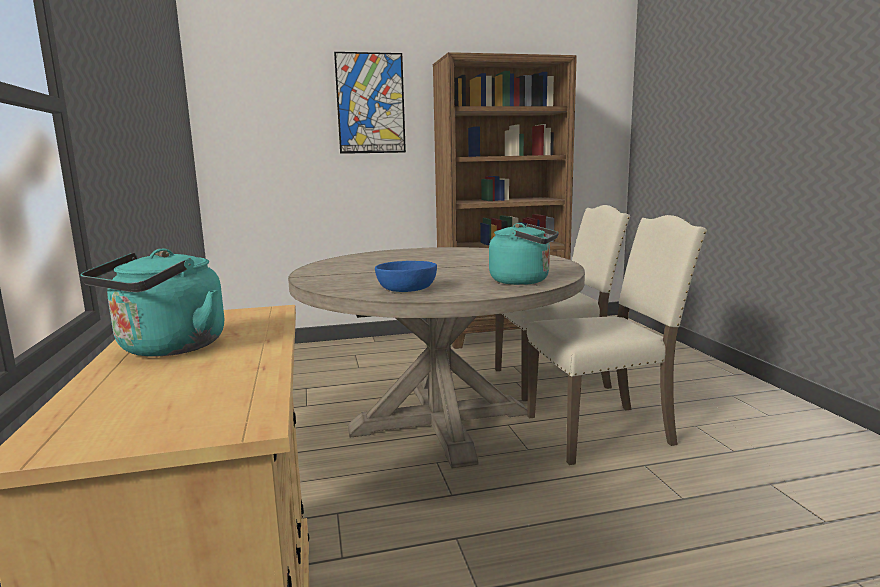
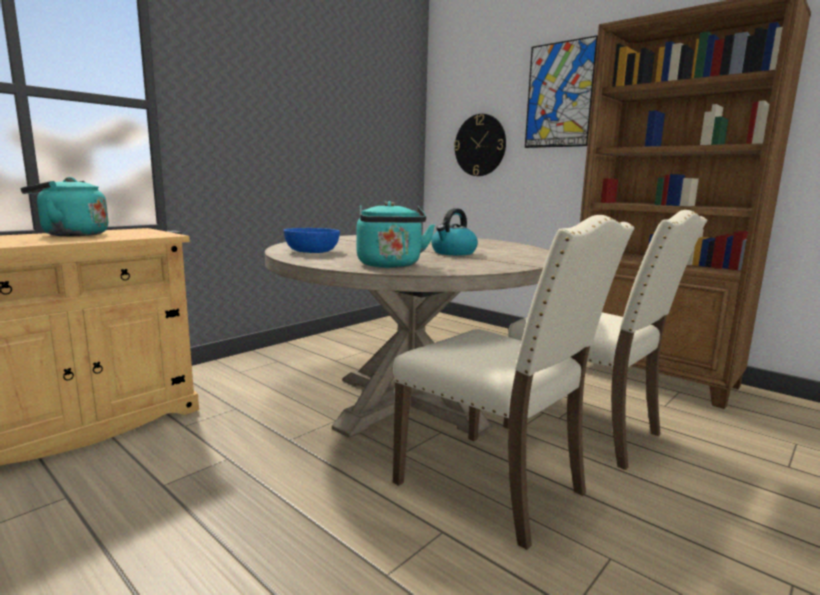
camera: 55 degrees right, 0 degrees up
(282, 150) = (480, 145): none -> wall clock
(476, 263) = (453, 253): none -> kettle

